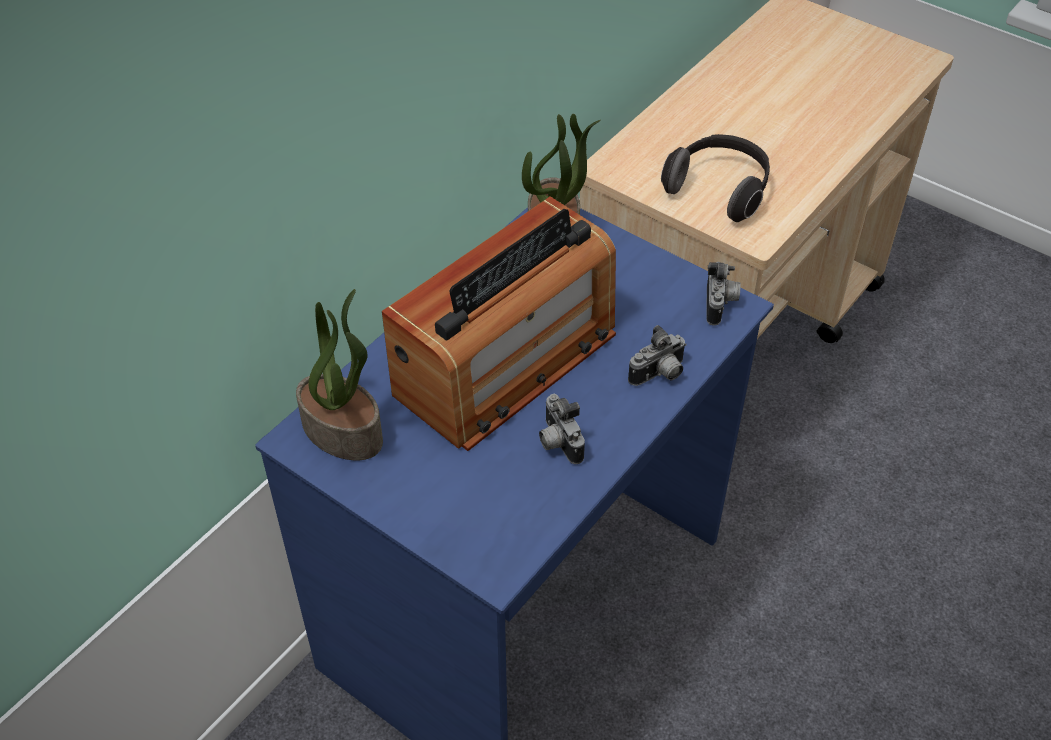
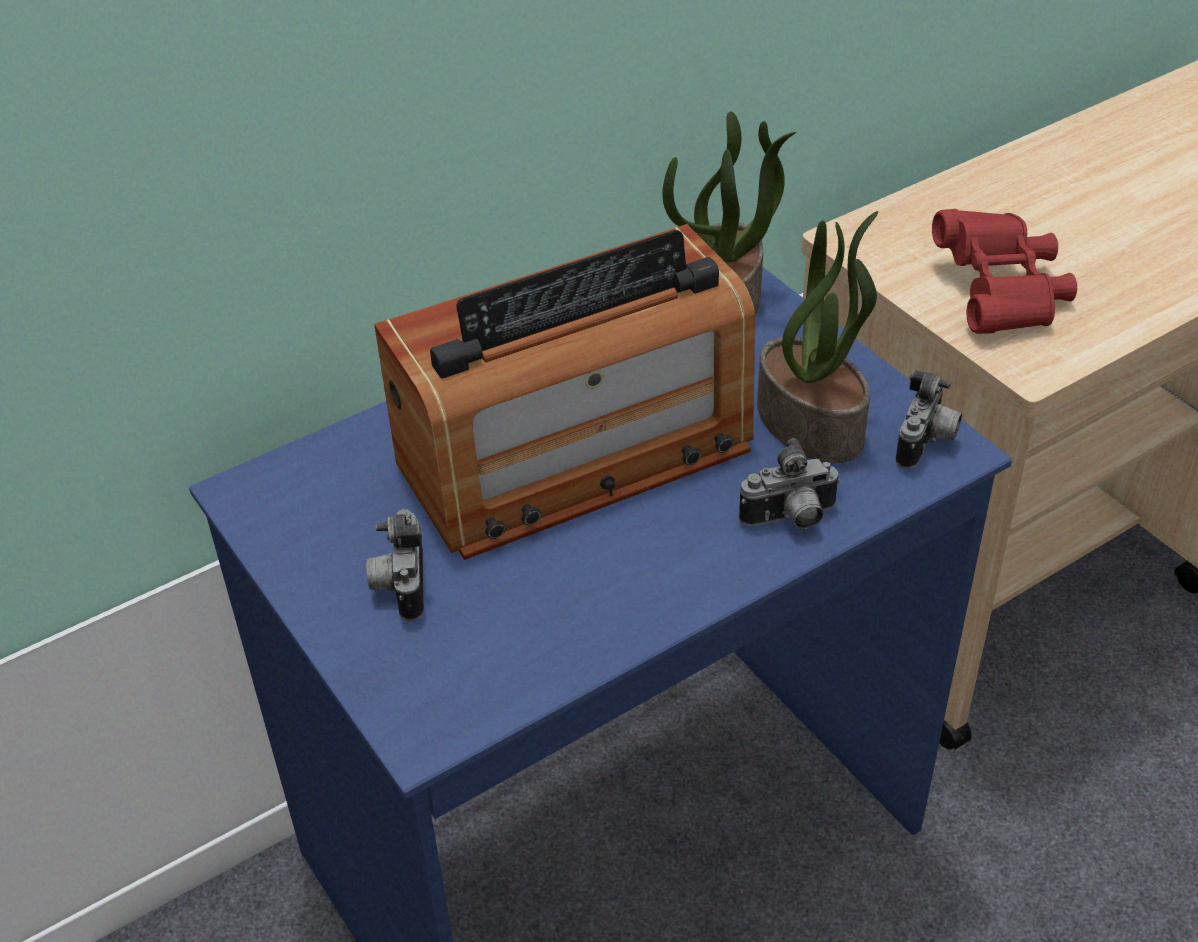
camera: 20 degrees right, 5 degrees down
(344, 431) = (311, 495): potted plant -> potted plant (812, 424)
(557, 442) = (597, 578): camera -> camera (400, 585)
(719, 189) = (1001, 295): headphones -> red binoculars

